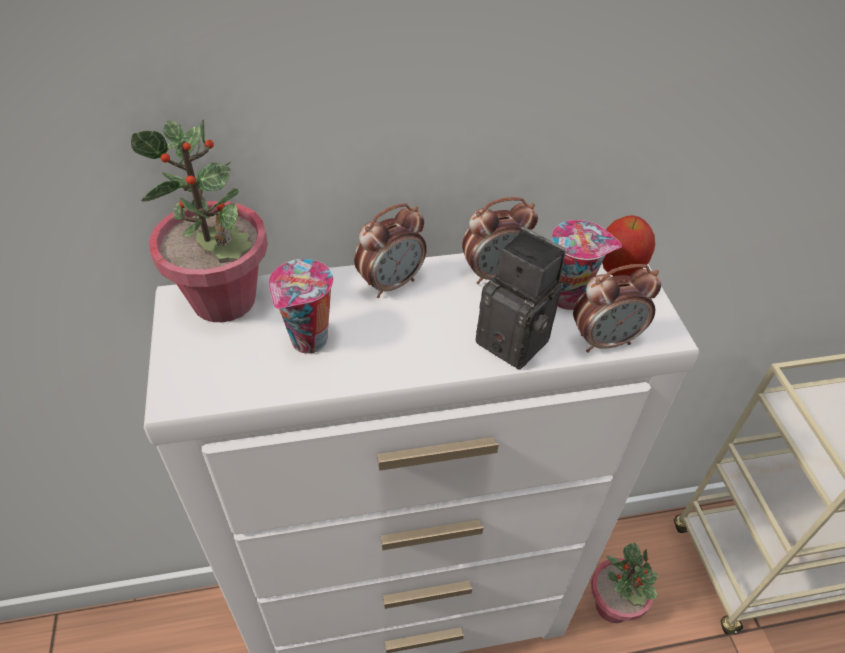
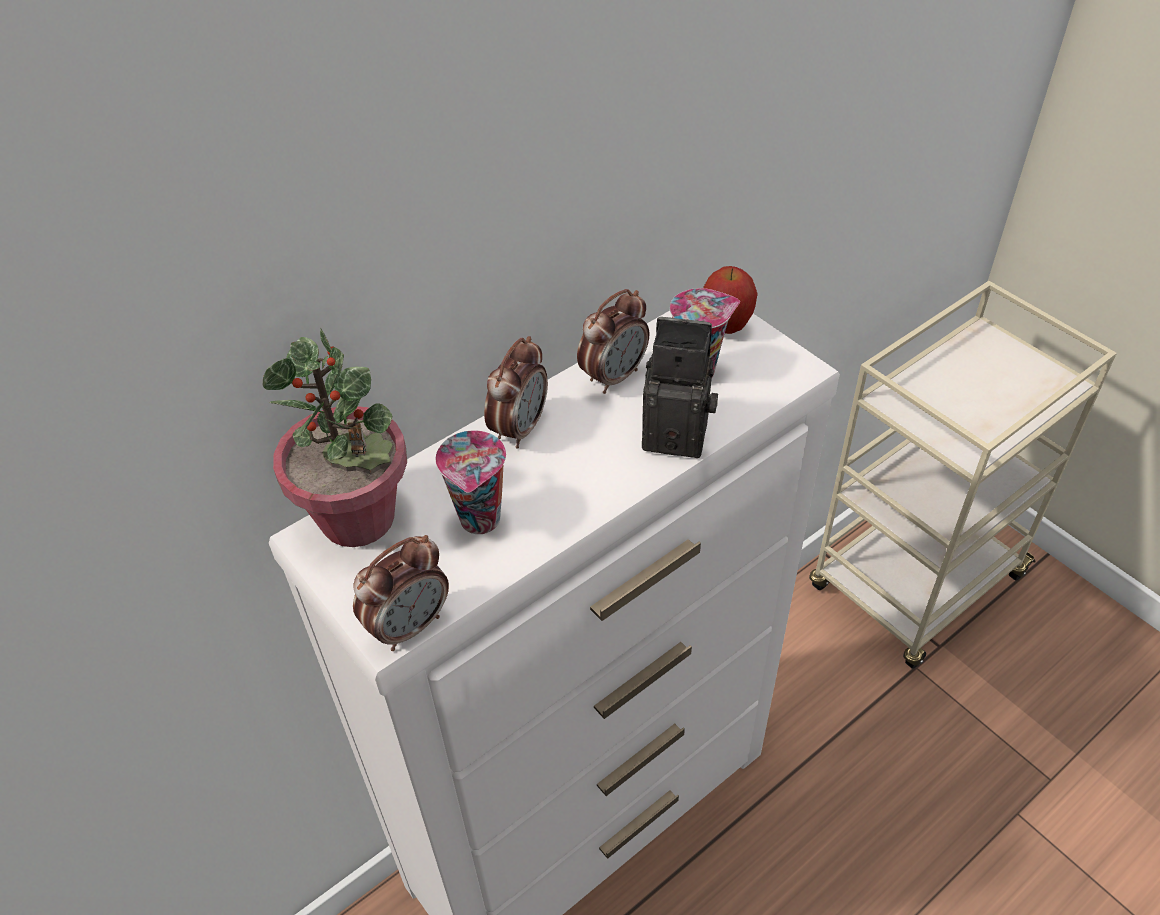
camera: 25 degrees left, 0 degrees up
(605, 341) = (756, 398): alarm clock -> alarm clock (409, 626)
(613, 606) = (793, 698): potted plant -> none

